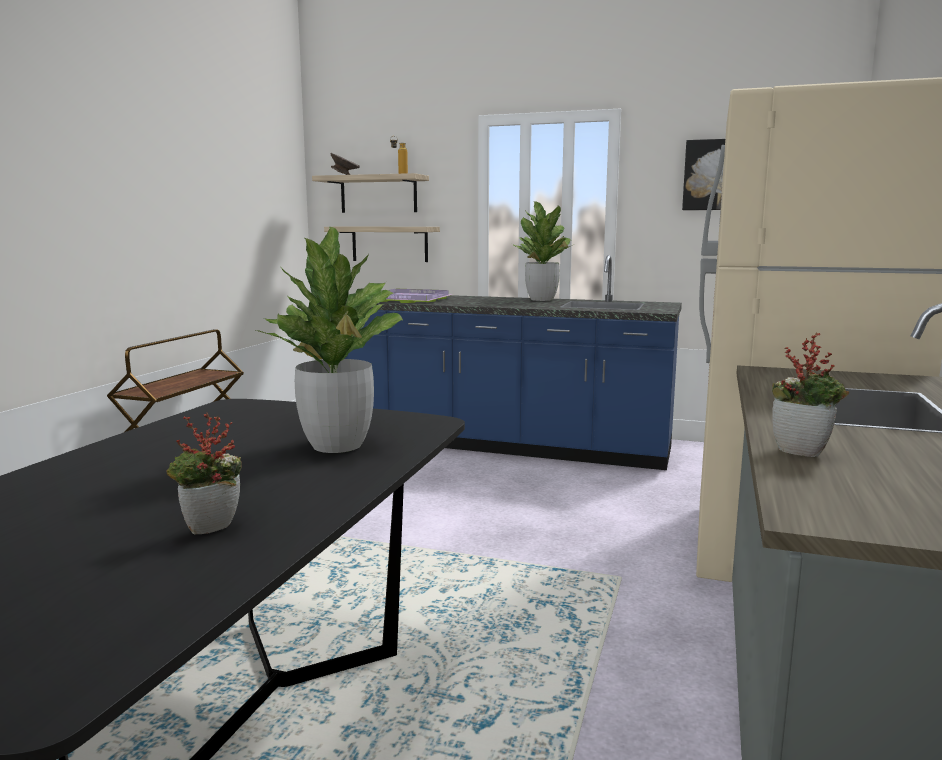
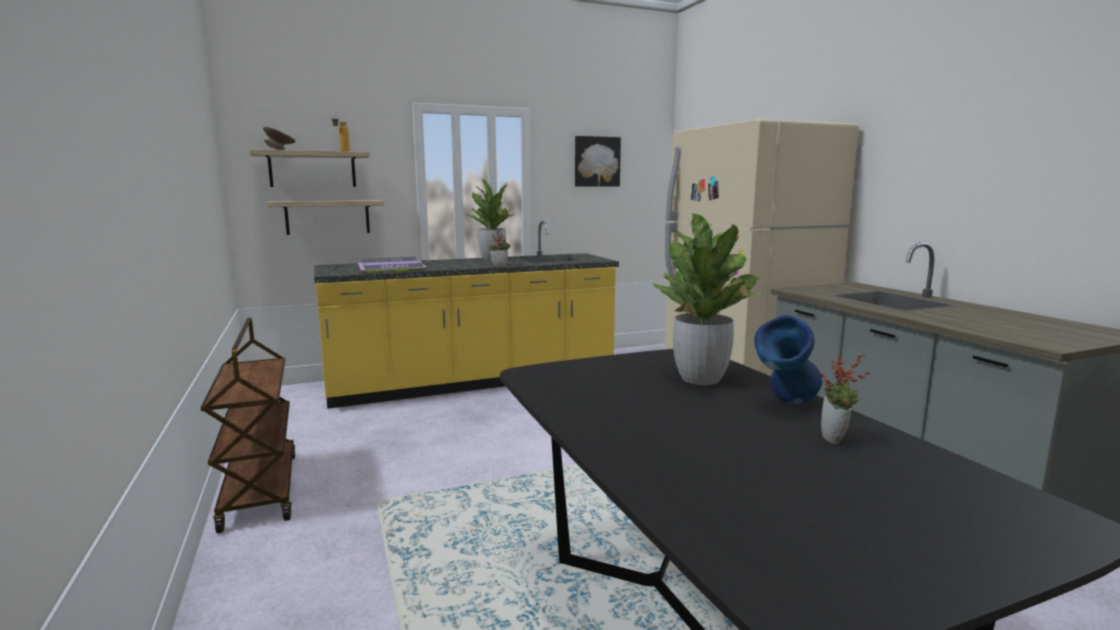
camera: 40 degrees left, 0 degrees up
(308, 489) = (786, 405): none -> blue vase
(498, 444) = (474, 382): blue counter -> yellow counter
(803, 452) = (955, 323): potted plant -> potted plant (500, 265)

